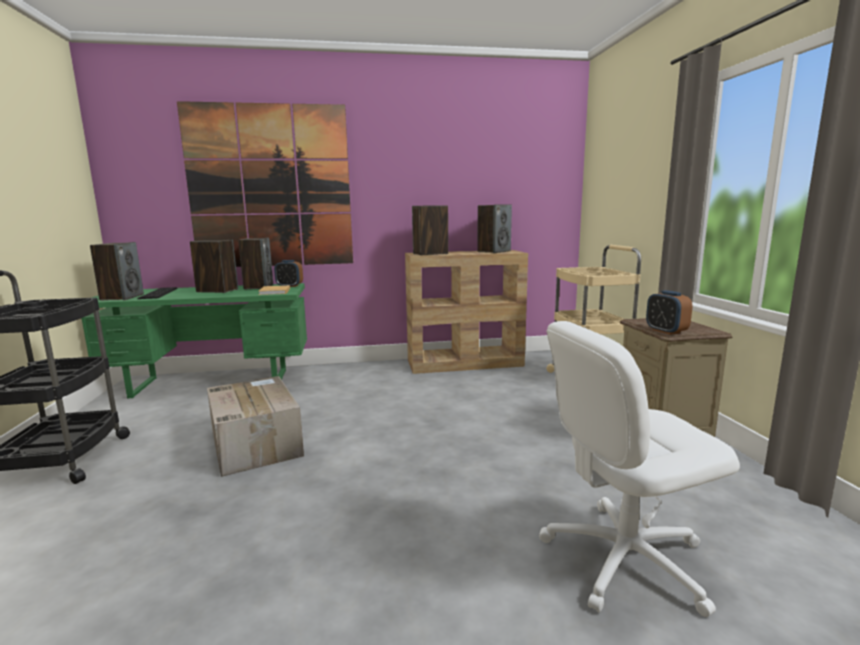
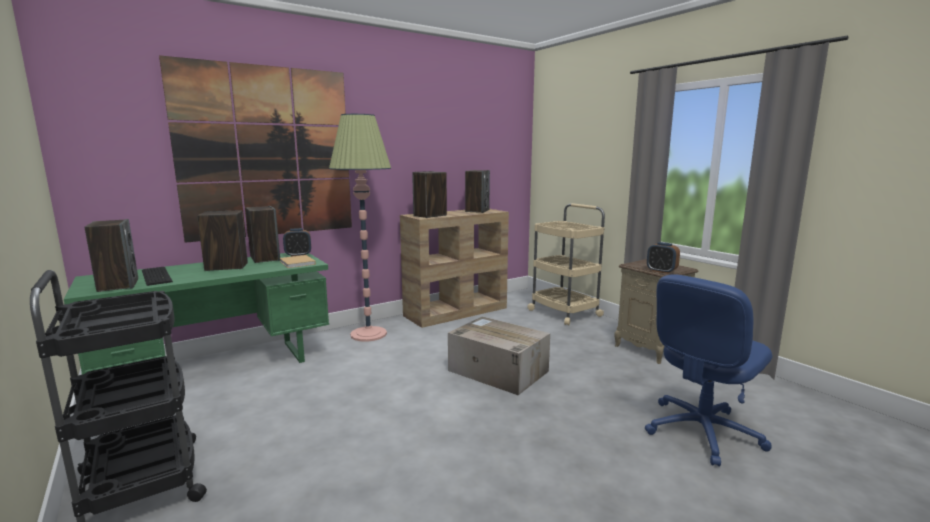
camera: 25 degrees left, 0 degrees up
(255, 443) = (348, 417): cardboard box -> cardboard box (497, 370)
(357, 372) = (368, 334): none -> floor lamp
(624, 558) = (701, 431): white office chair -> blue office chair

